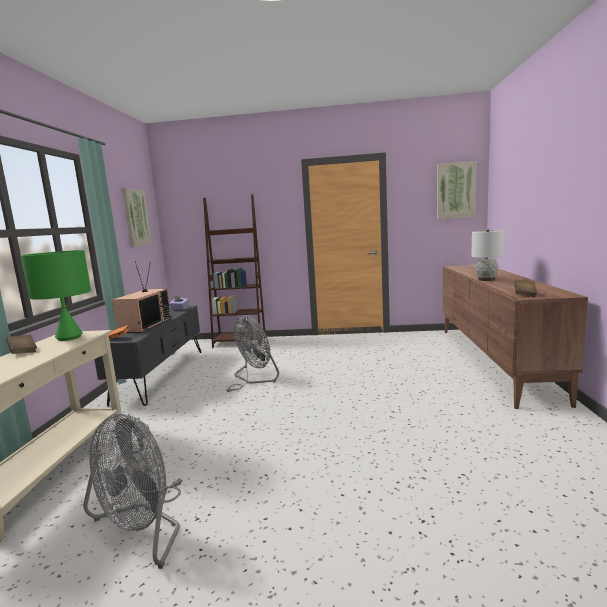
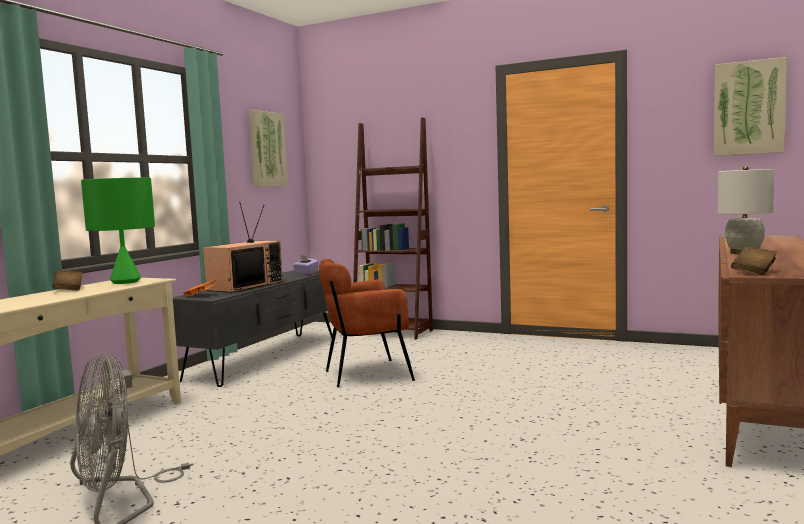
camera: 20 degrees right, 5 degrees down
(250, 378) = (367, 374): grey fan -> brown armchair

